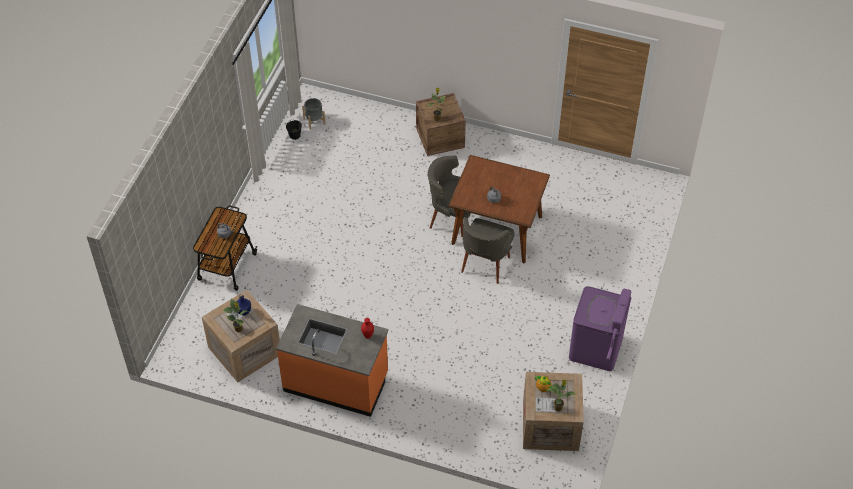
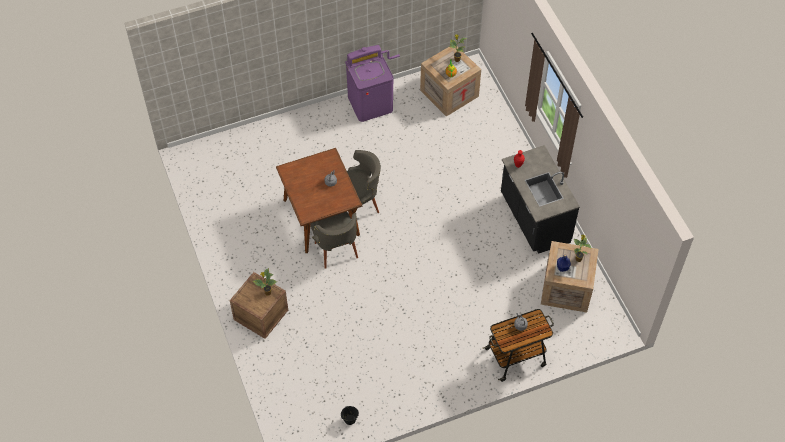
camera: 130 degrees left, 5 degrees up
(314, 121) = (322, 417): grey planter -> none
(336, 382) = (534, 219): orange counter -> black counter

